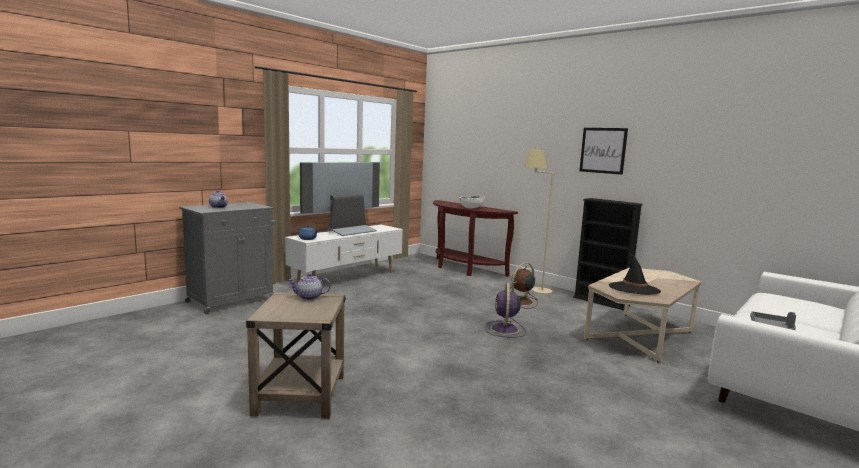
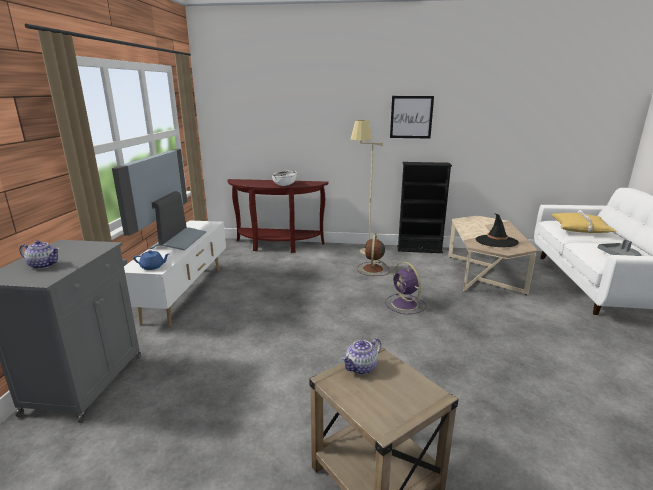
camera: 35 degrees left, 10 degrees up
(788, 304) = (580, 228): none -> yellow pillow

